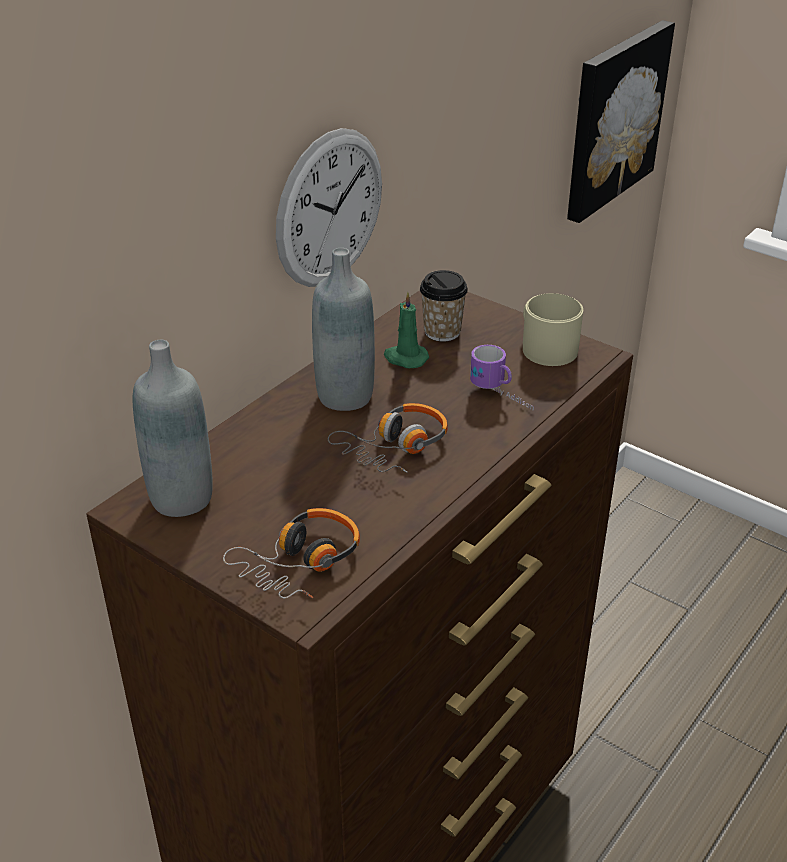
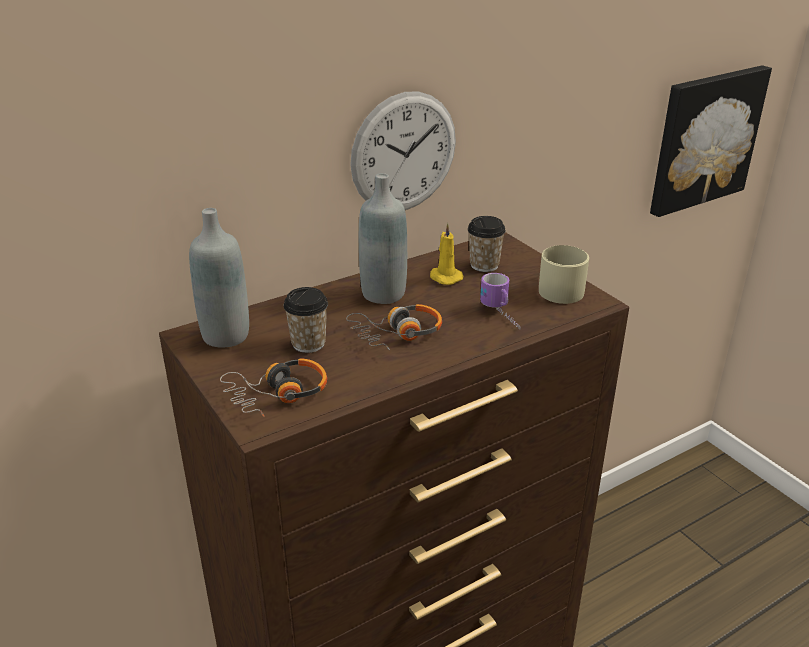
camera: 20 degrees right, 5 degrees down
(295, 485) = (308, 343): none -> cup
(405, 358) = (444, 277): green candle -> yellow candle

